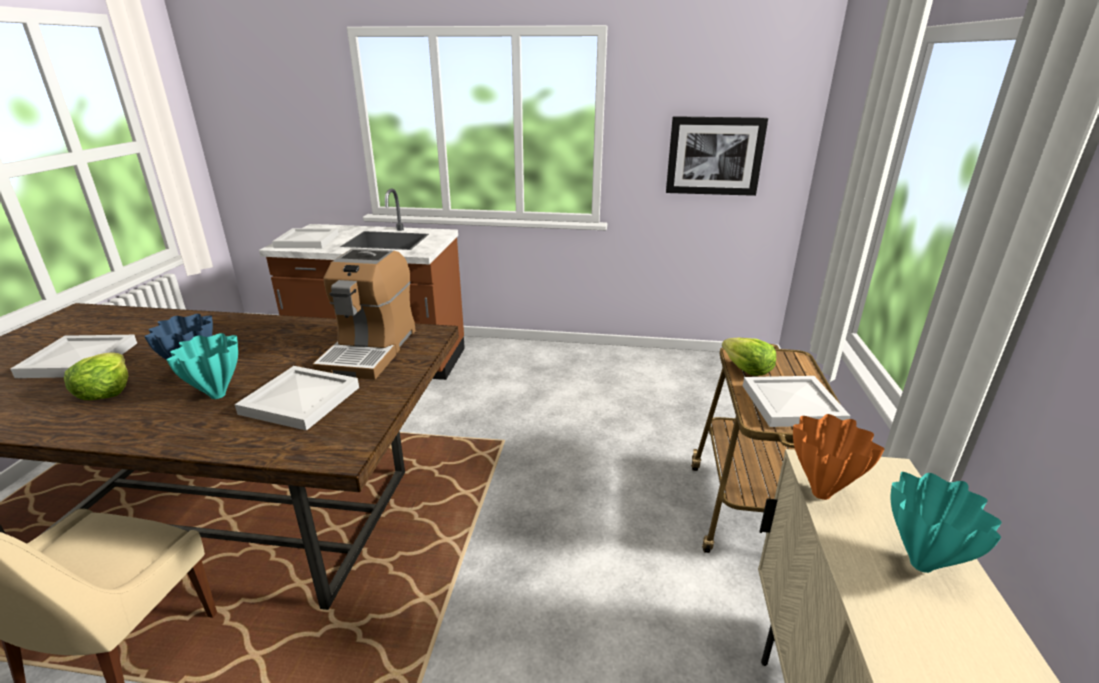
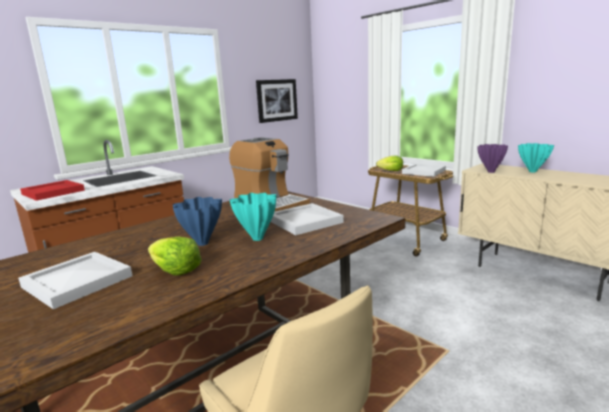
camera: 50 degrees left, 10 degrees down
(306, 241) = (52, 192): white tray -> red tray
(822, 493) = (490, 172): orange vase -> purple vase

